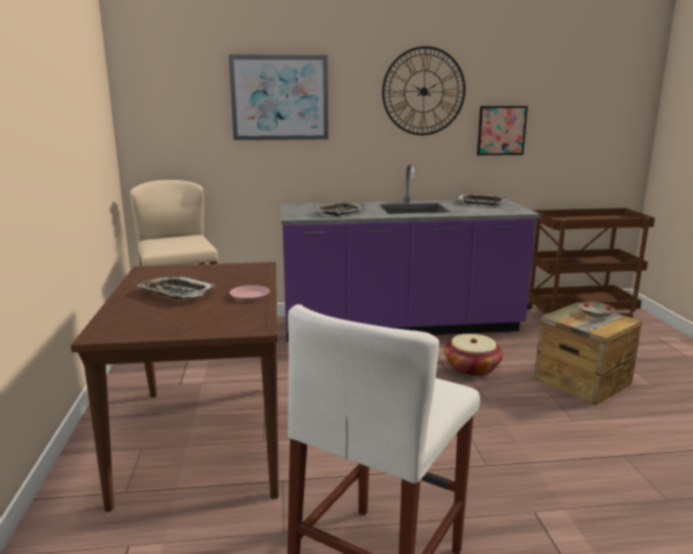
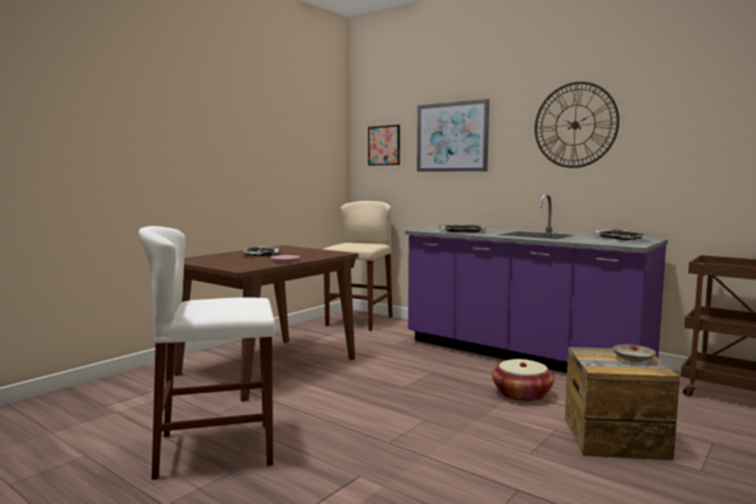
camera: 45 degrees right, 10 degrees down
(501, 130) = (663, 162): picture -> picture (384, 145)

